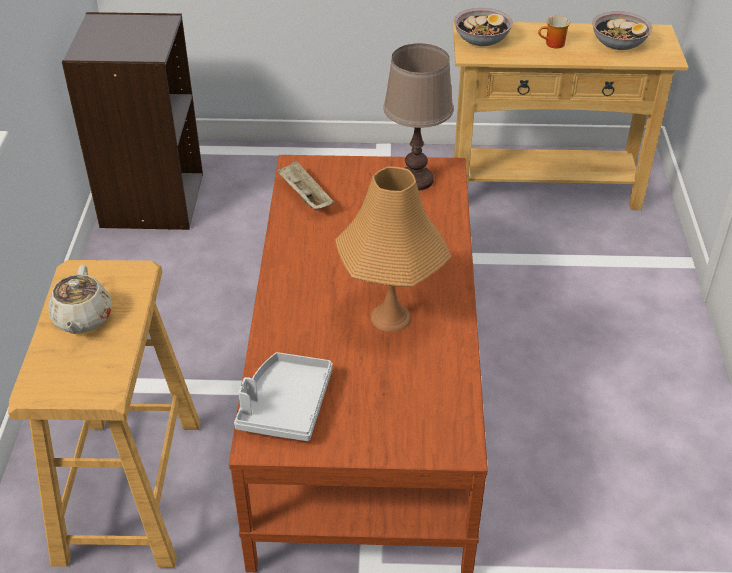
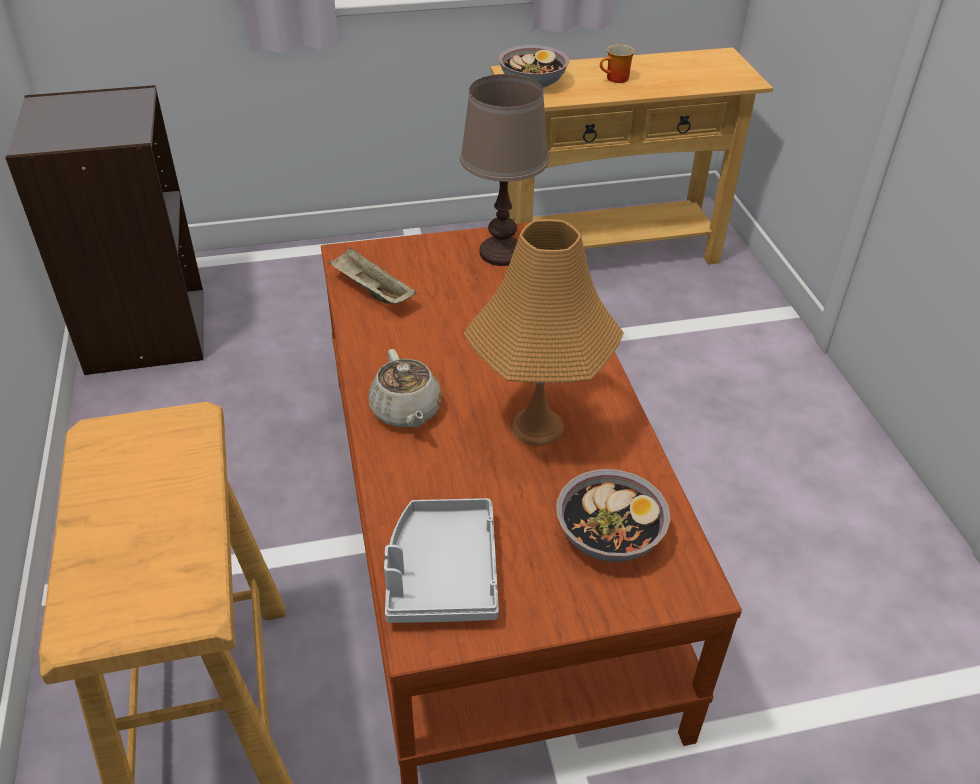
camera: 15 degrees left, 0 degrees up
(82, 319) = (126, 504): beige teapot -> beige teapot (406, 411)
(618, 43) = (686, 71): bowl -> bowl (609, 535)

